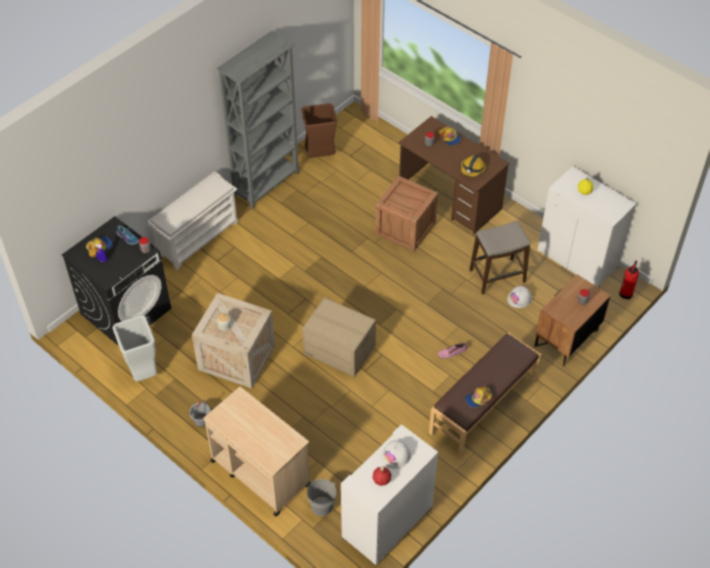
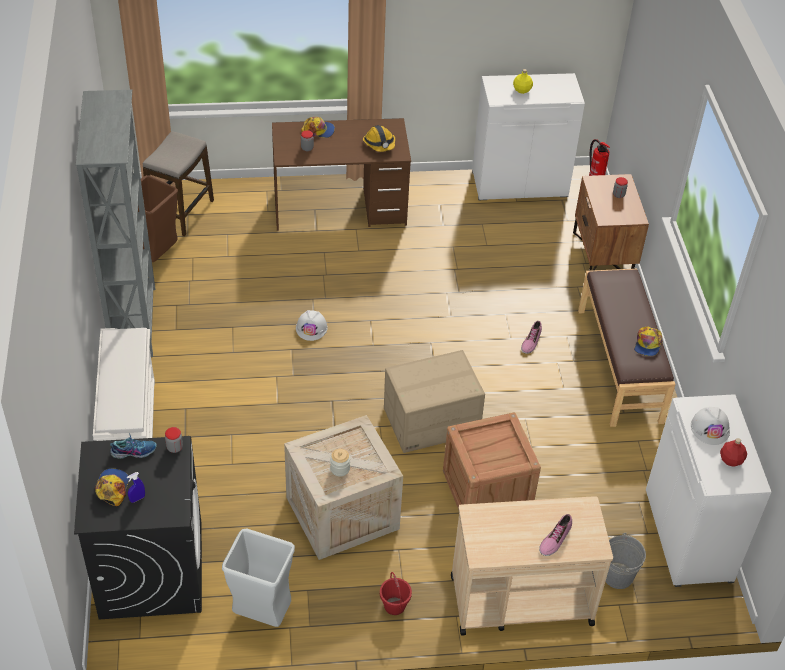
camera: 50 degrees left, 5 degrees down
(201, 421) = (395, 606): grey bucket -> red bucket
(259, 441) = (555, 538): none -> shoe
(405, 228) = (337, 264): crate -> crate (487, 490)
(497, 276) = (476, 246): stool -> stool (180, 212)
(519, 298) = (520, 251): white hard hat -> white hard hat (311, 328)

